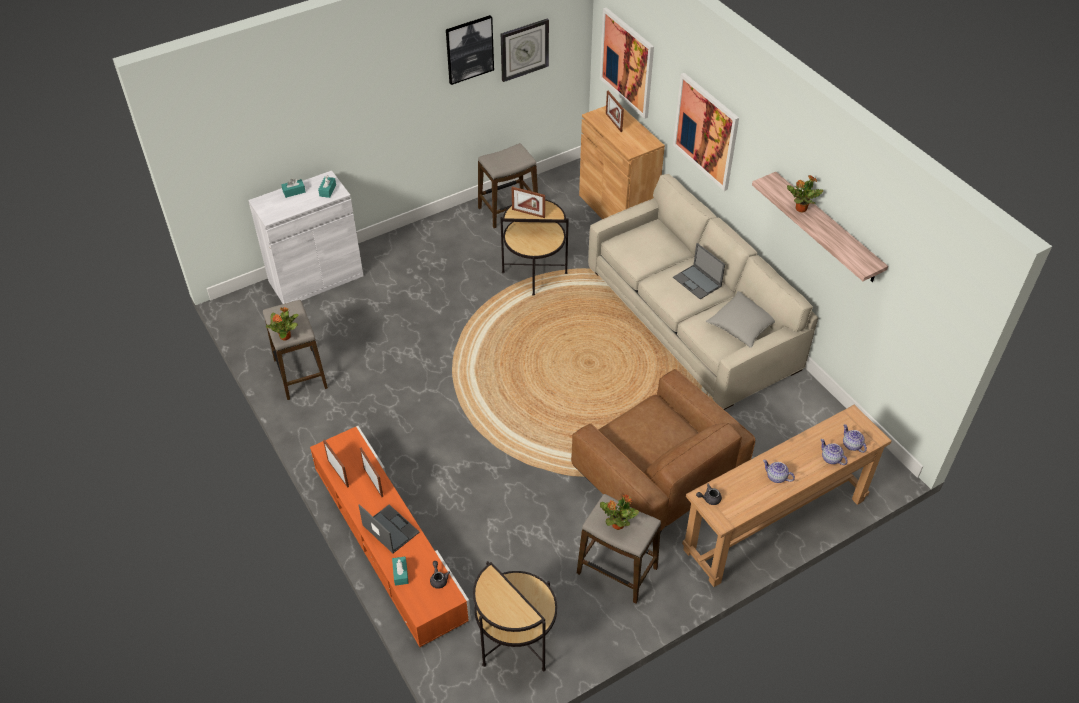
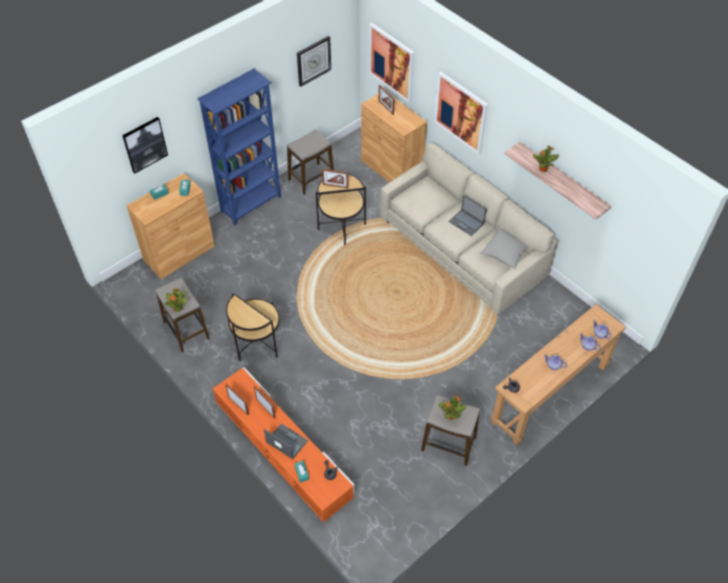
camera: 10 degrees left, 5 degrees up
(316, 279) = (179, 253): white cabinet -> brown cabinet
(423, 232) = (251, 204): none -> blue bookcase
(469, 49) = (275, 68): picture -> picture (145, 144)
(517, 640) = (390, 505): side table -> side table (258, 342)
(658, 479) = (463, 372): brown armchair -> none

